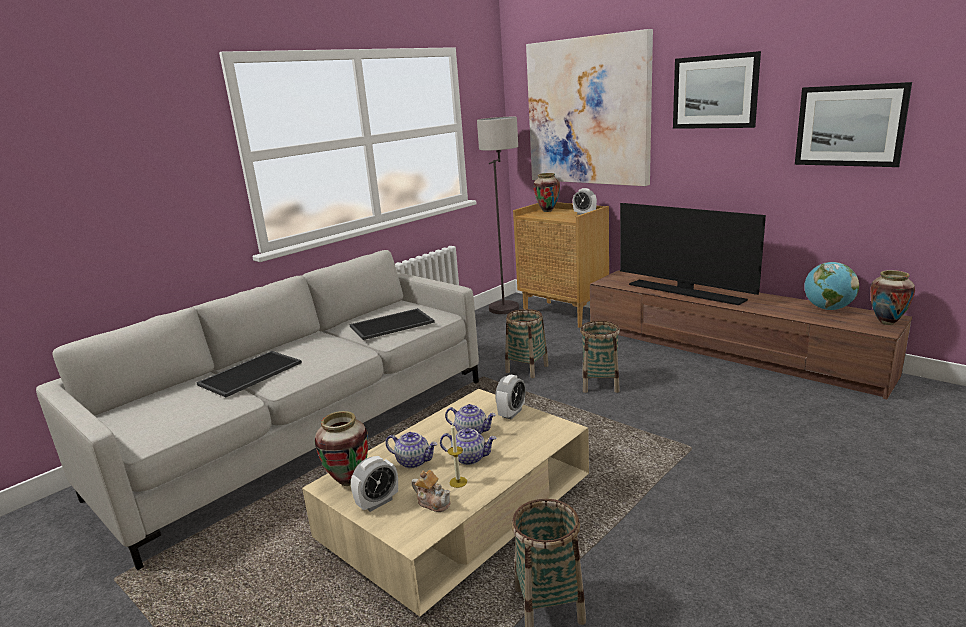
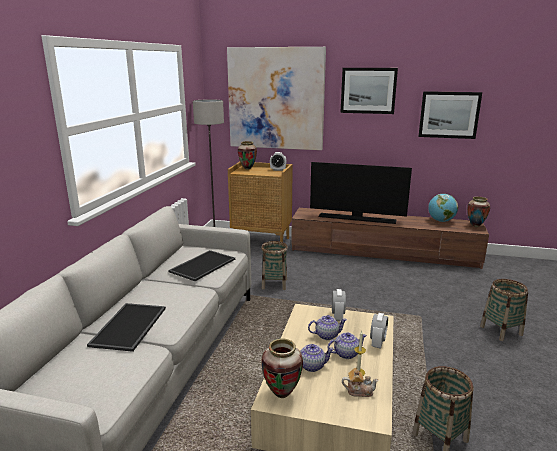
camera: 30 degrees left, 0 degrees up
(377, 502) = (322, 403): alarm clock -> alarm clock (377, 343)
(600, 384) = (332, 286): basket -> basket (501, 330)

